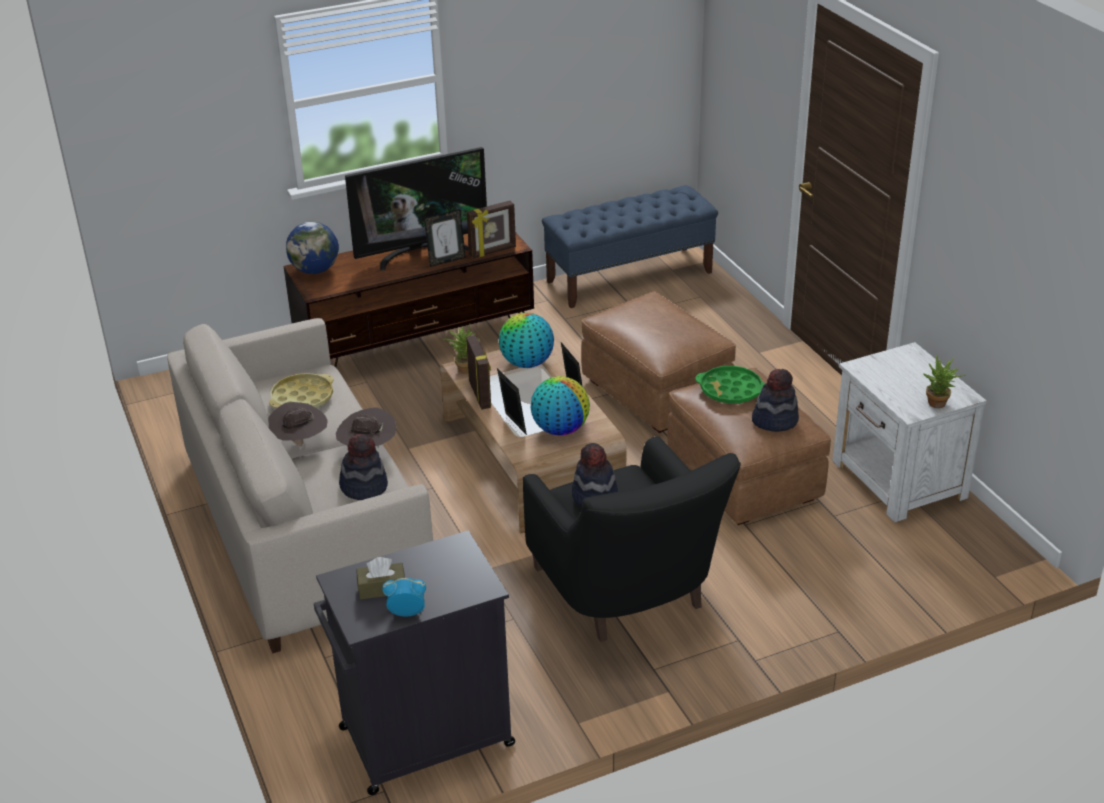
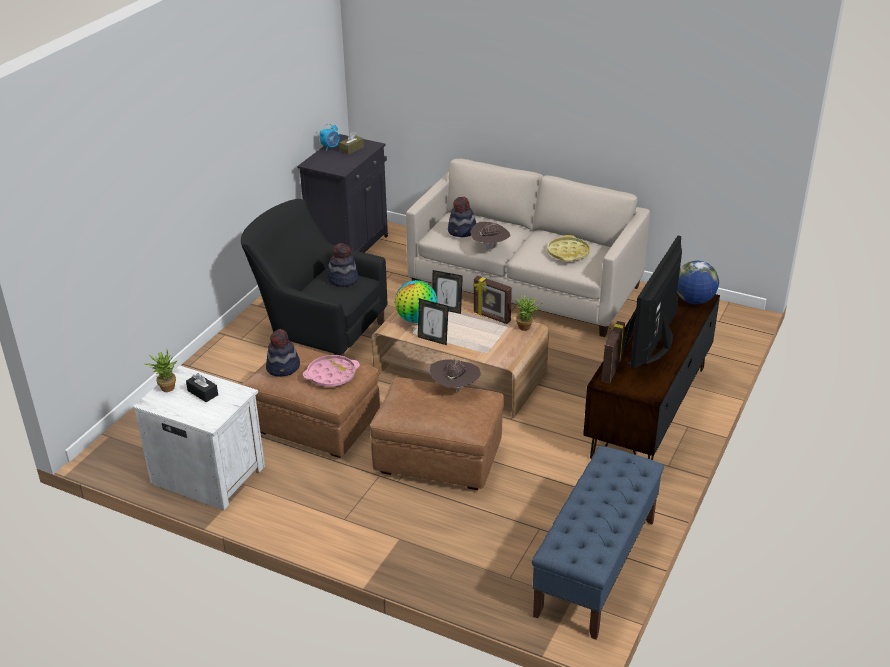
camera: 140 degrees right, 0 degrees up
(300, 443) = (529, 235): brown hat -> brown hat (455, 388)
(526, 363) = (493, 348): globe -> none
(731, 390) = (331, 375): green tray -> pink tray
(900, 382) = (203, 393): none -> black tissue box

